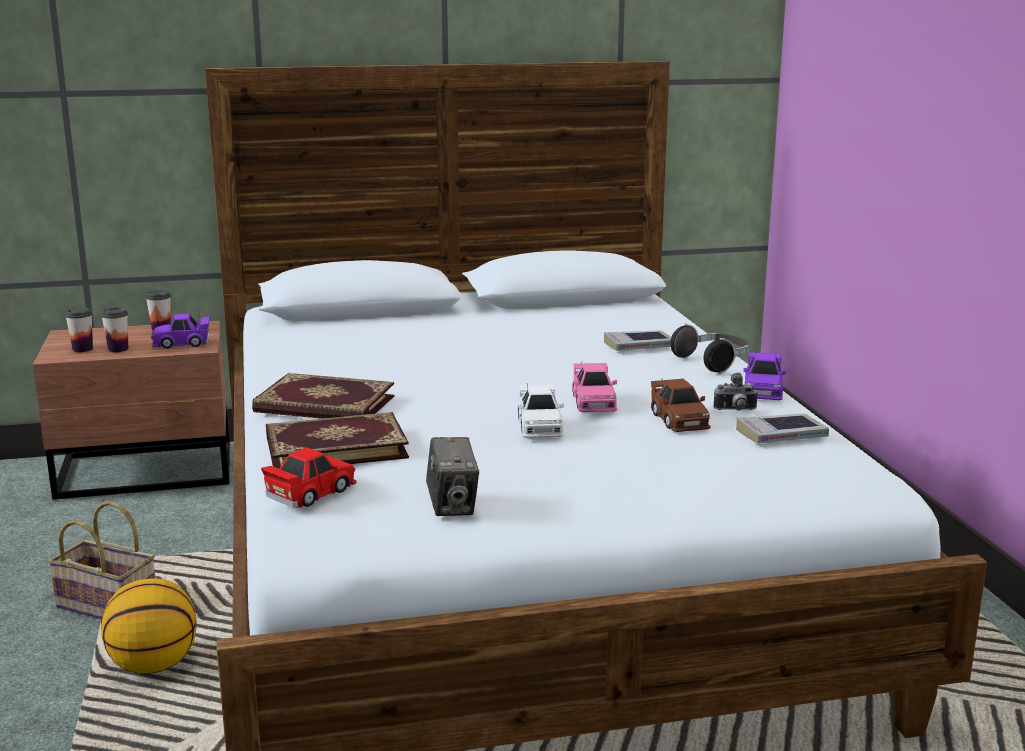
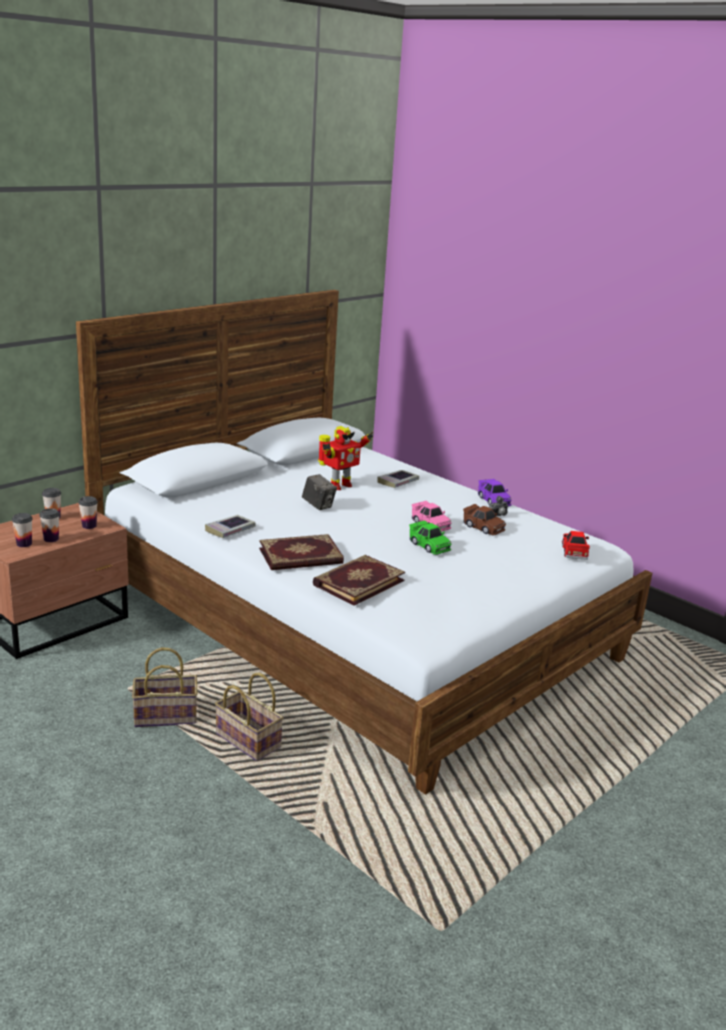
camera: 35 degrees left, 5 degrees up
(153, 665) = (246, 740): basketball -> basket
(182, 343) = (89, 526): purple toy car -> cup
(311, 493) = (391, 613): red toy car -> red toy car (574, 552)
(452, 506) = (462, 602): camera -> camera (318, 505)
(539, 426) = (429, 546): white toy car -> green toy car
(540, 339) = (339, 485): none -> toy robot
(713, 363) = (448, 487): headphones -> none
(781, 435) = (536, 527): book -> book (230, 530)

